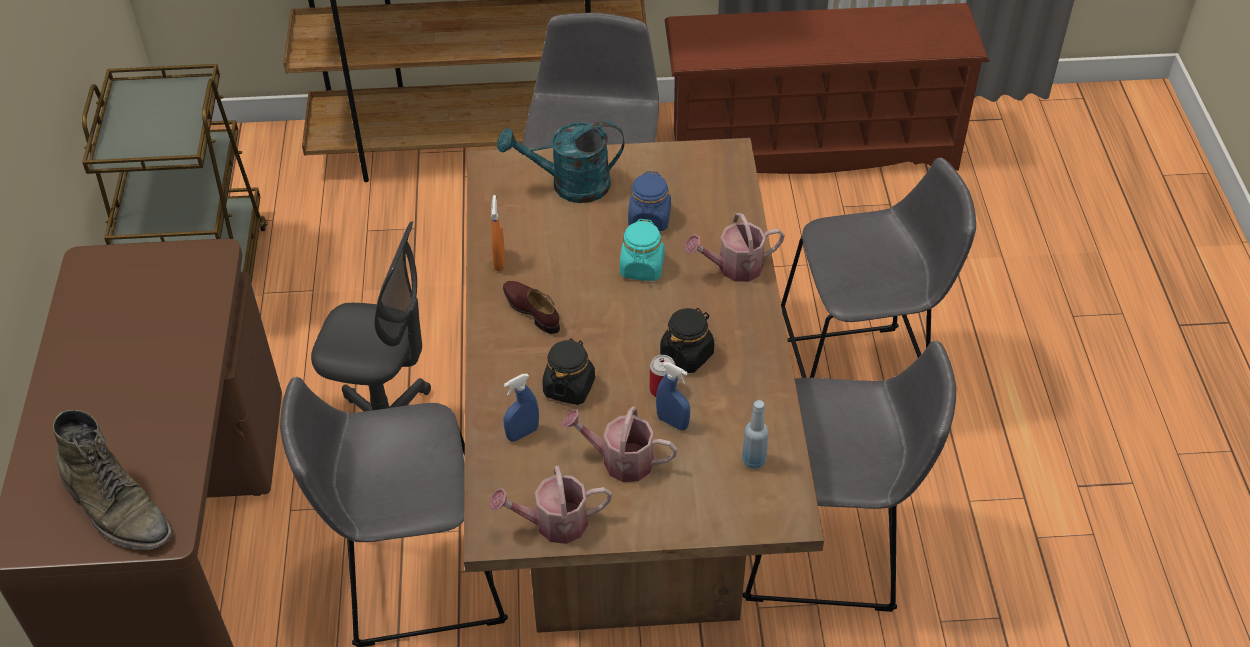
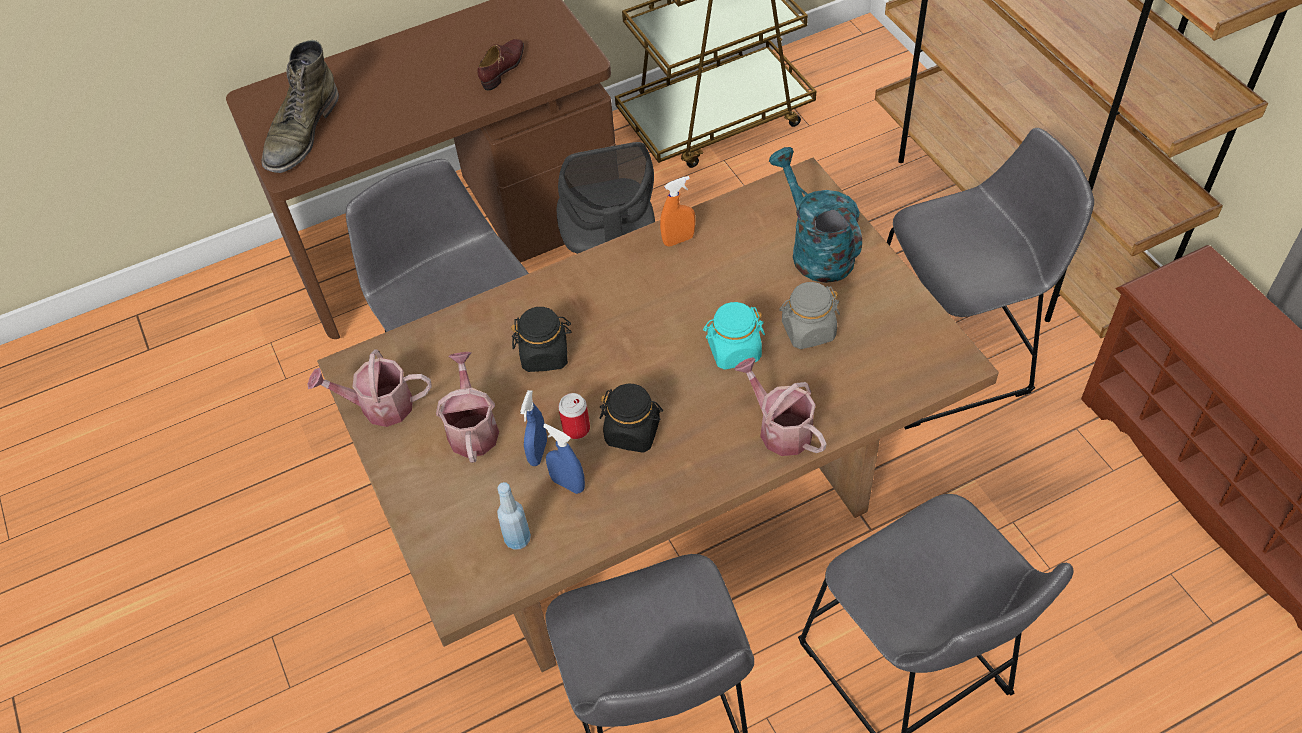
camera: 70 degrees right, 5 degrees up
(522, 433) = (473, 343): blue spray bottle -> blue spray bottle (568, 484)
(531, 310) = (628, 289): brown shoe -> brown shoe (504, 68)
(553, 523) = (379, 406): watering can -> watering can turned 60 degrees counterclockwise
(649, 219) = (808, 331): blue jar -> grey jar

